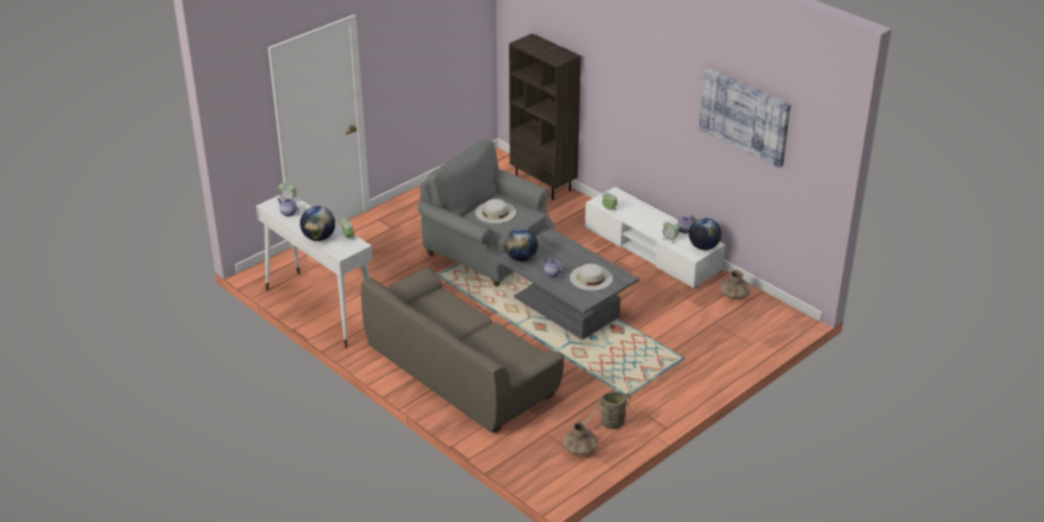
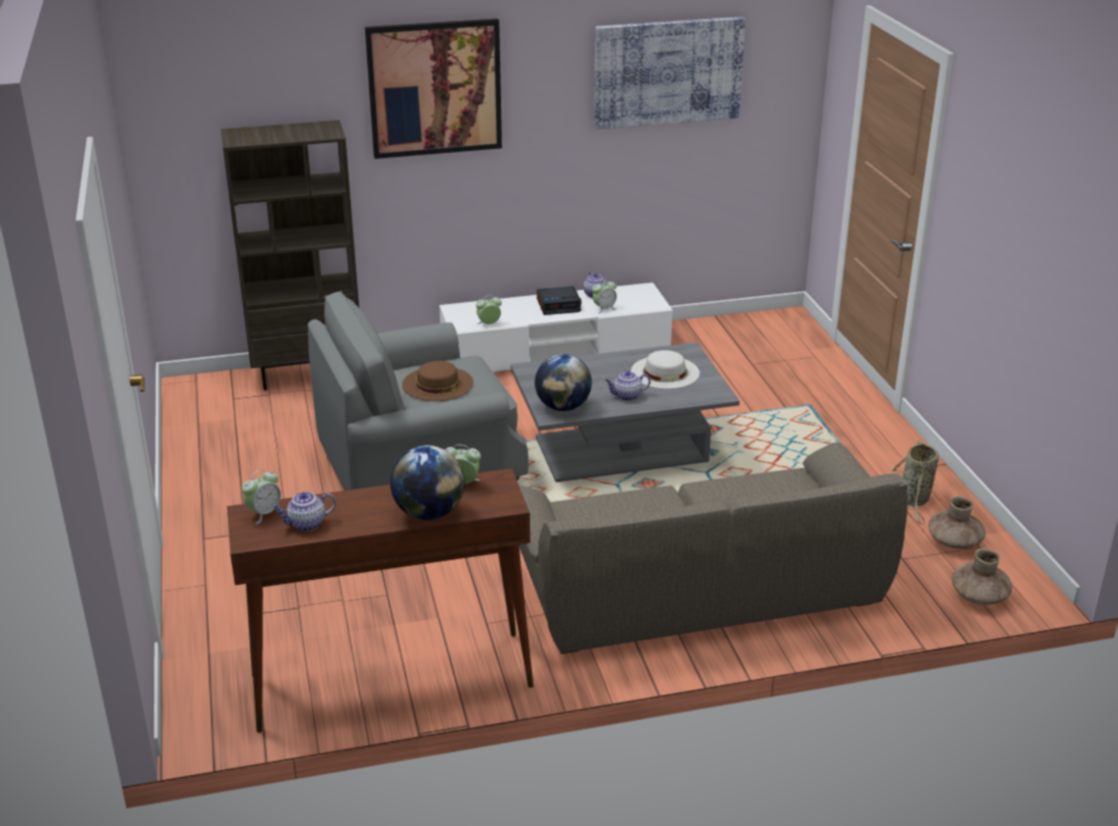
camera: 60 degrees left, 5 degrees down
(321, 308) = (390, 681): white console table -> brown console table
(495, 212) = (438, 383): white hat -> brown hat
(626, 61) = (434, 88): none -> picture
(657, 223) = (559, 305): none -> alarm clock
(703, 247) = (644, 295): globe -> none
(734, 295) = (706, 334): brown vase -> brown vase (979, 596)

